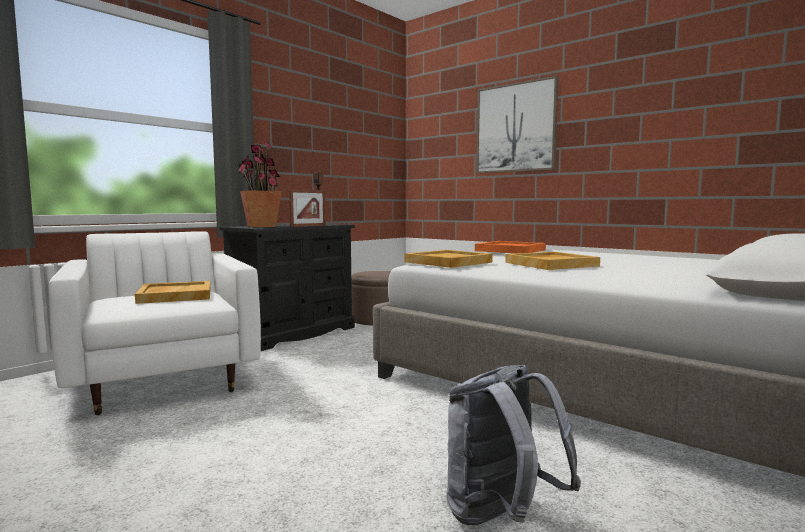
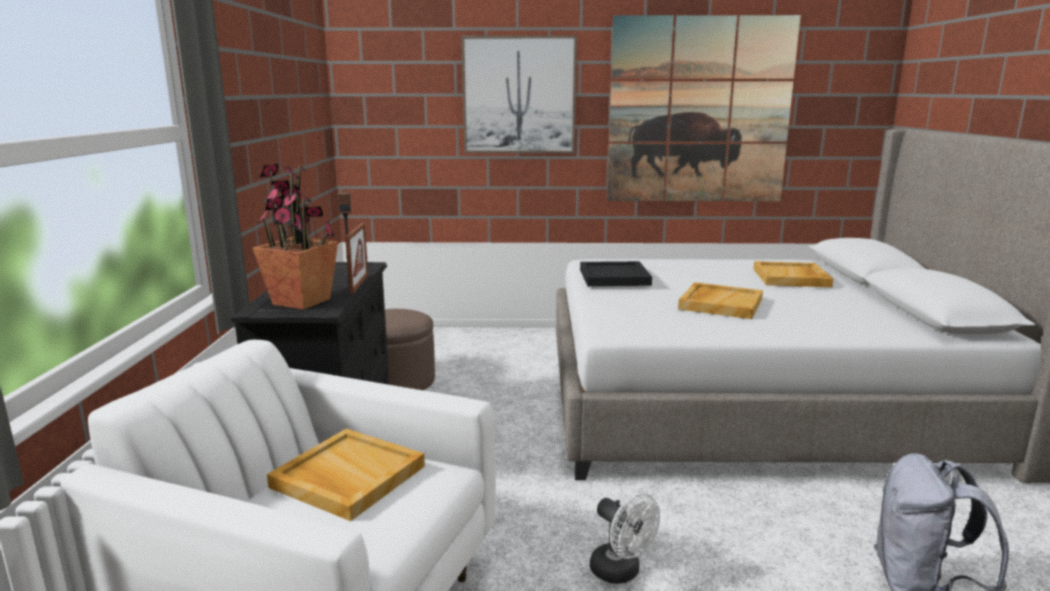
camera: 40 degrees left, 10 degrees up
(308, 418) = (621, 572): none -> white fan
(448, 262) = (634, 322): beige tray -> beige tray (791, 278)
(510, 250) = (615, 277): orange tray -> black tray
(666, 125) = (699, 111): none -> picture

